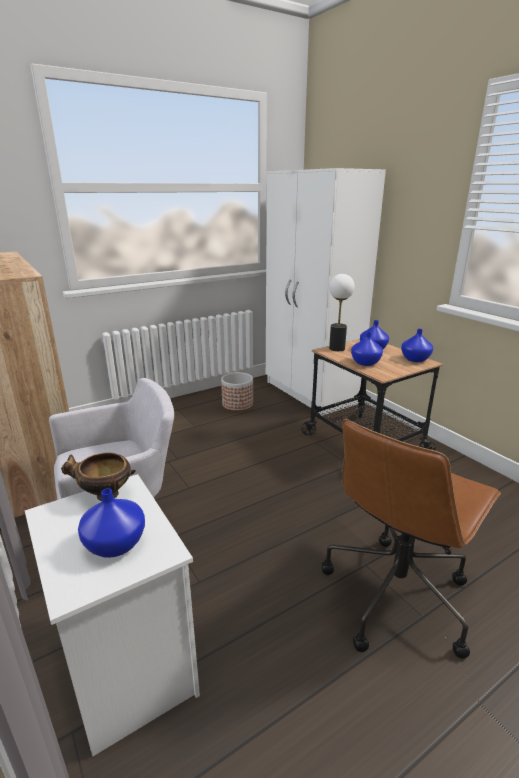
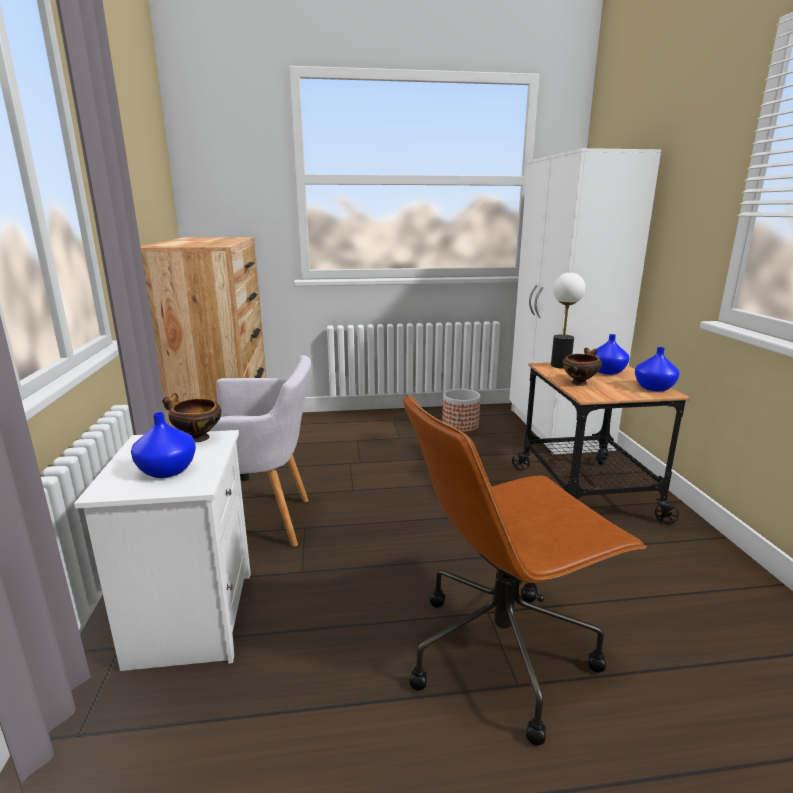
camera: 25 degrees right, 5 degrees down
(365, 363) = (579, 383): blue vase -> bowl

